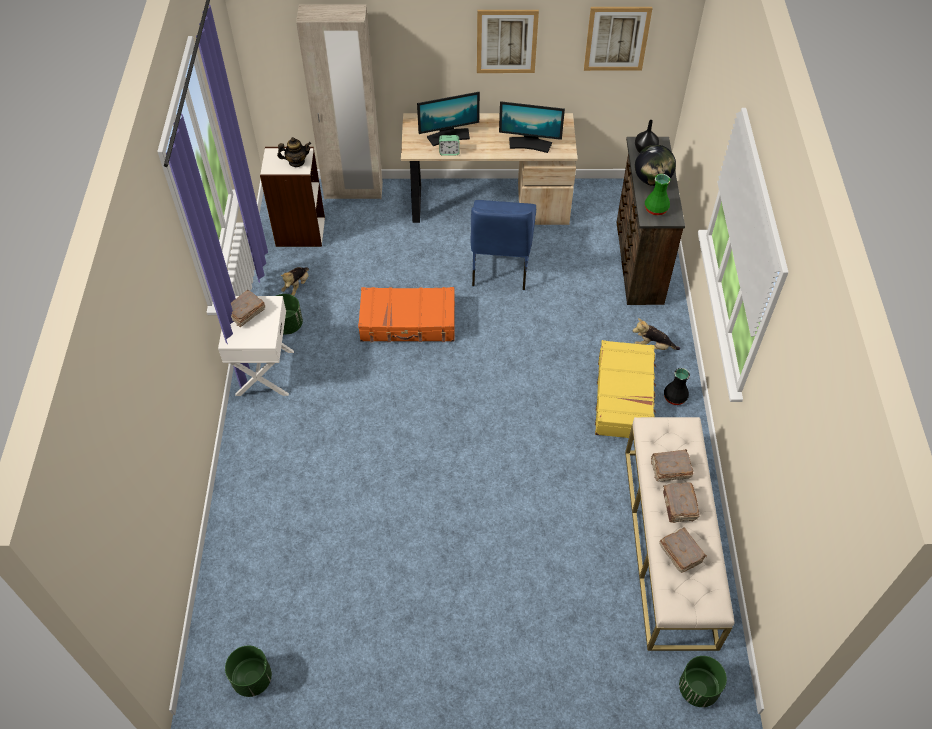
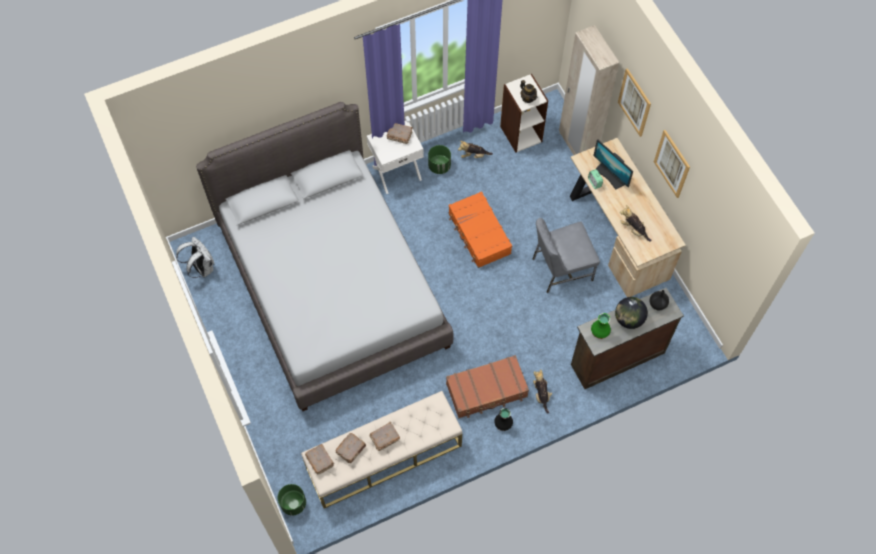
camera: 65 degrees right, 10 degrees up
(252, 679) = (201, 268): green planter -> white backpack
(387, 510) = (333, 286): none -> grey bed
(500, 266) = (560, 268): blue chair -> grey chair
(530, 144) = (633, 229): monitor -> plush toy
(616, 38) = (718, 233): picture -> picture (634, 102)
(624, 396) = (487, 390): yellow suitcase -> brown suitcase
(669, 469) = (409, 424): brown book -> brown book (320, 460)

